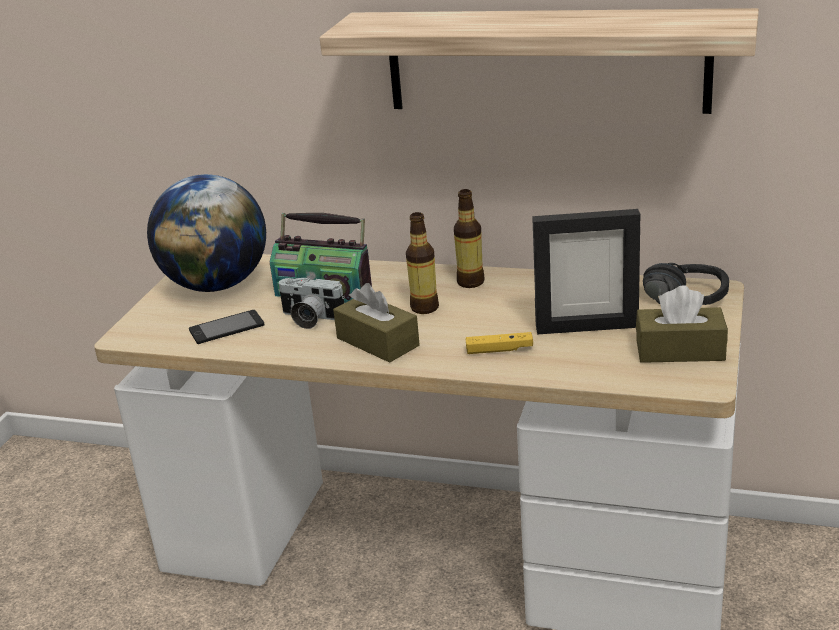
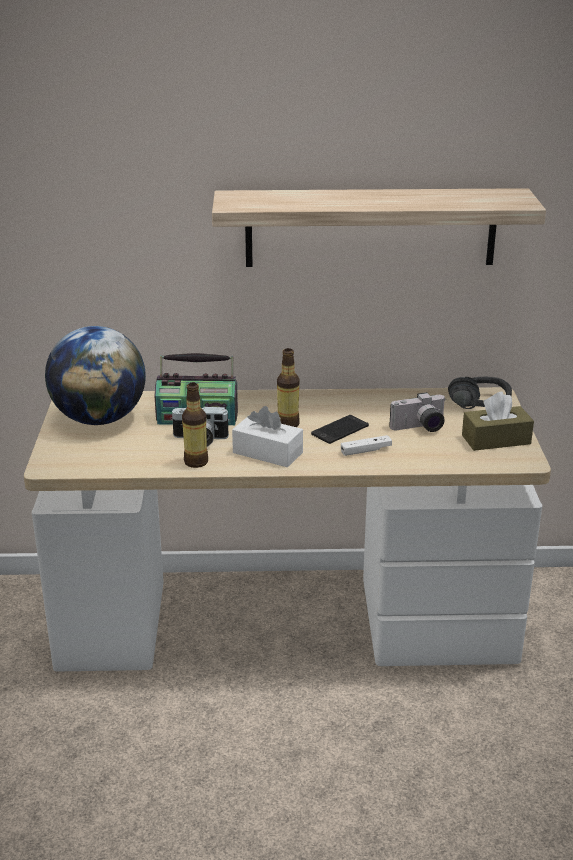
camera: 20 degrees left, 0 degrees up
(227, 328) = (133, 452): phone -> phone (340, 430)
(377, 342) = (267, 453): brown tissue box -> white tissue box
(470, 282) = (311, 402): bottle -> bottle (196, 462)
(499, 350) = (366, 450): yellow game controller -> white game controller
(586, 326) = (420, 428): picture frame -> camera

